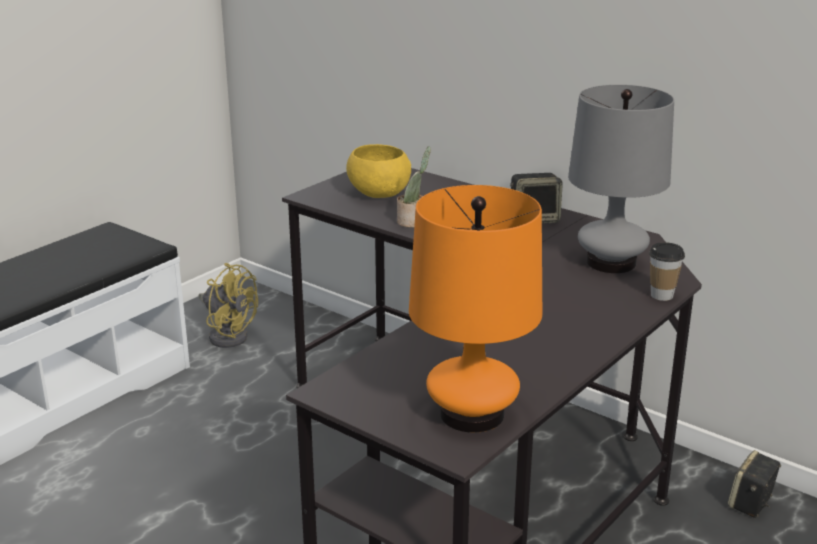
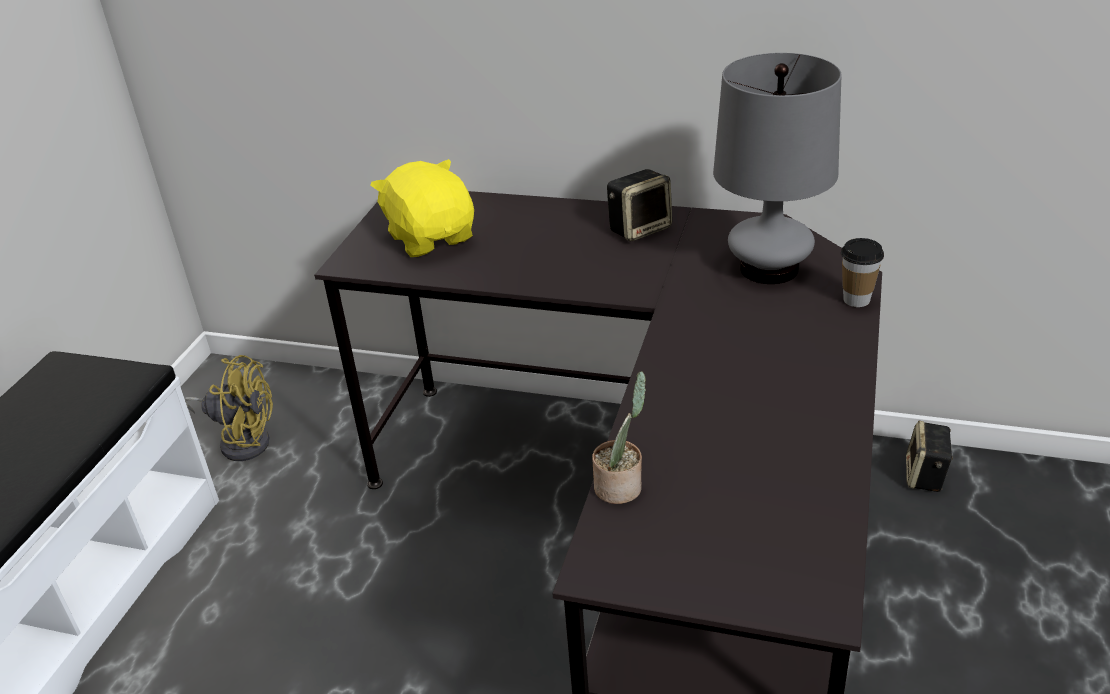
camera: 20 degrees left, 10 degrees up
(378, 193) = (431, 238): yellow bowl -> yellow plush toy
(413, 222) = (505, 270): potted plant -> potted plant (621, 486)
(472, 414) = (794, 544): orange table lamp -> none

